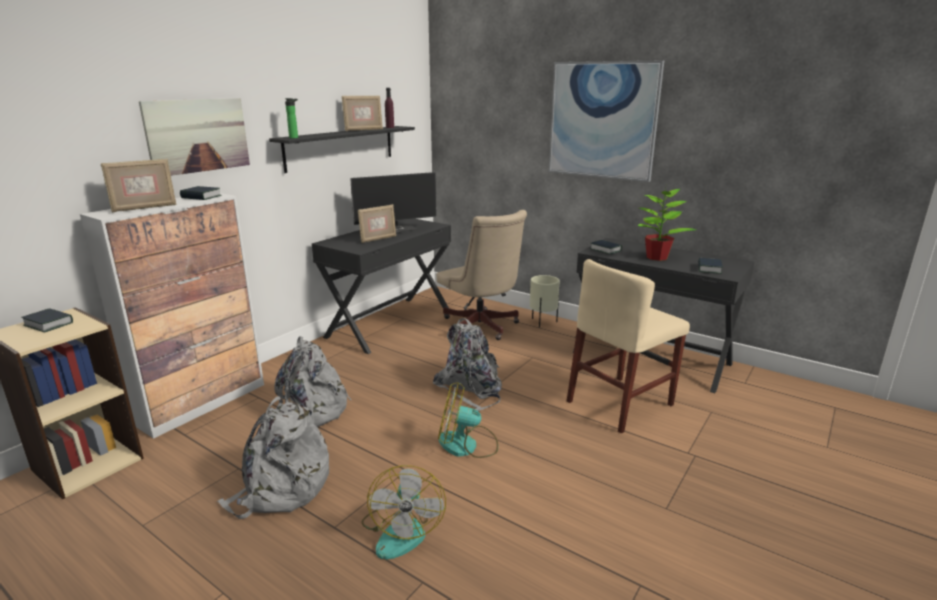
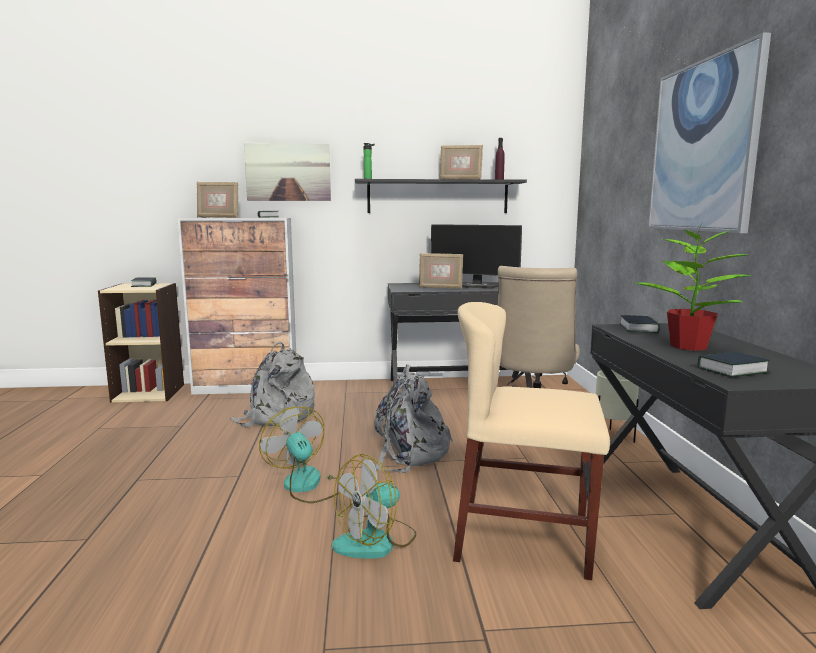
camera: 50 degrees right, 10 degrees down
(281, 489) = (169, 446): grey backpack -> none
(402, 530) = (151, 505): fan -> fan (375, 541)

